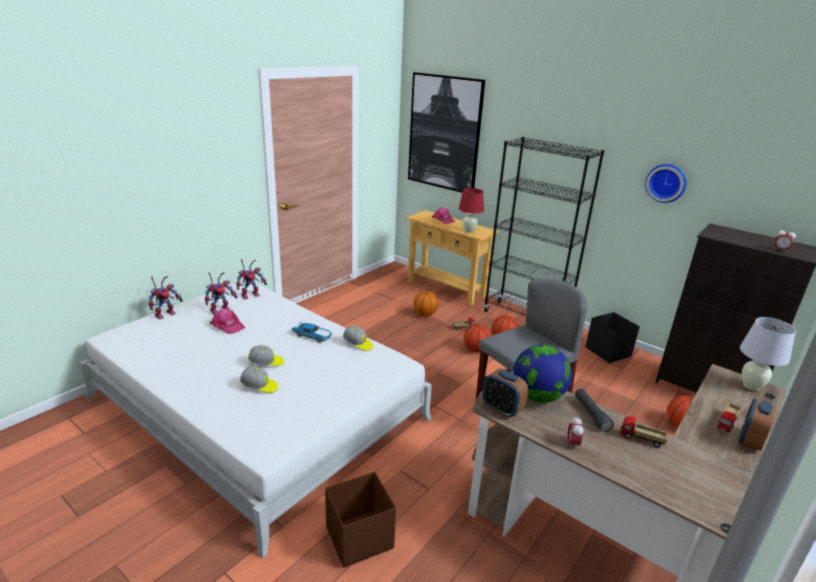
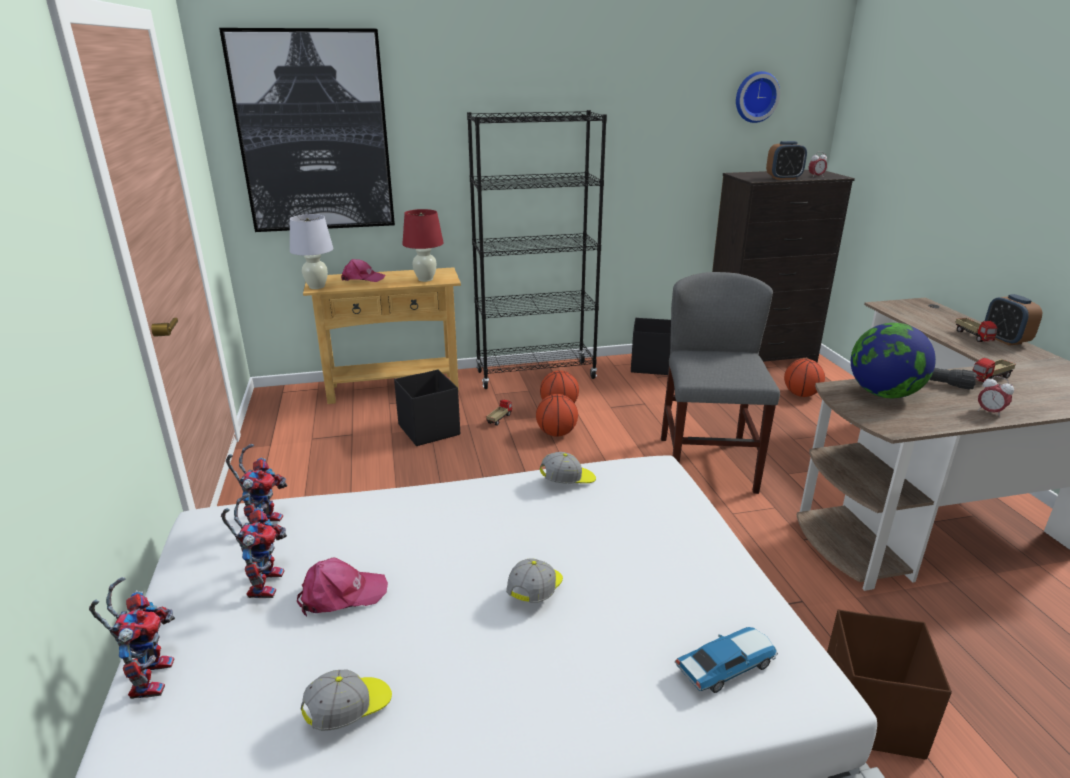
camera: 50 degrees left, 0 degrees up
(259, 386) = (607, 626): cap -> cap (349, 710)
(313, 336) = (495, 512): toy car -> toy car (727, 666)
(425, 314) = (429, 429): basketball -> black storage box
(502, 409) = (902, 422): alarm clock -> alarm clock (783, 178)
(666, 182) = (664, 137): wall clock -> wall clock (755, 97)
(751, 386) = (915, 305): white table lamp -> white table lamp (316, 287)

